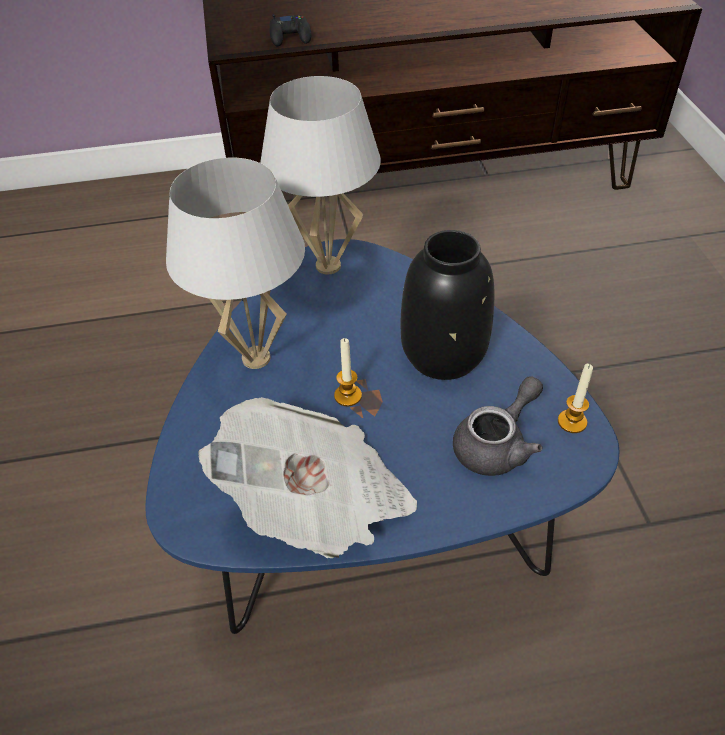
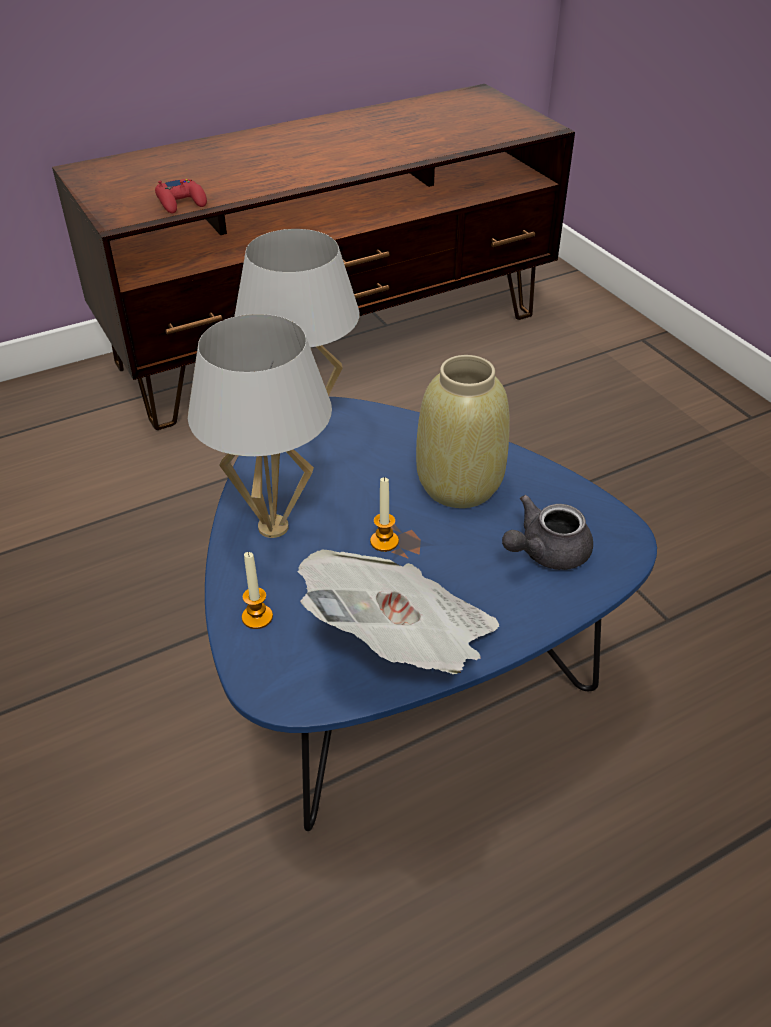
camera: 20 degrees left, 5 degrees down
(290, 37) = (181, 202): black game controller -> red game controller
(442, 356) = (459, 486): black vase -> beige vase
(497, 444) = (545, 552): grey teapot -> grey teapot turned 150 degrees counterclockwise
(572, 422) = (602, 518): candle -> candle (257, 617)

